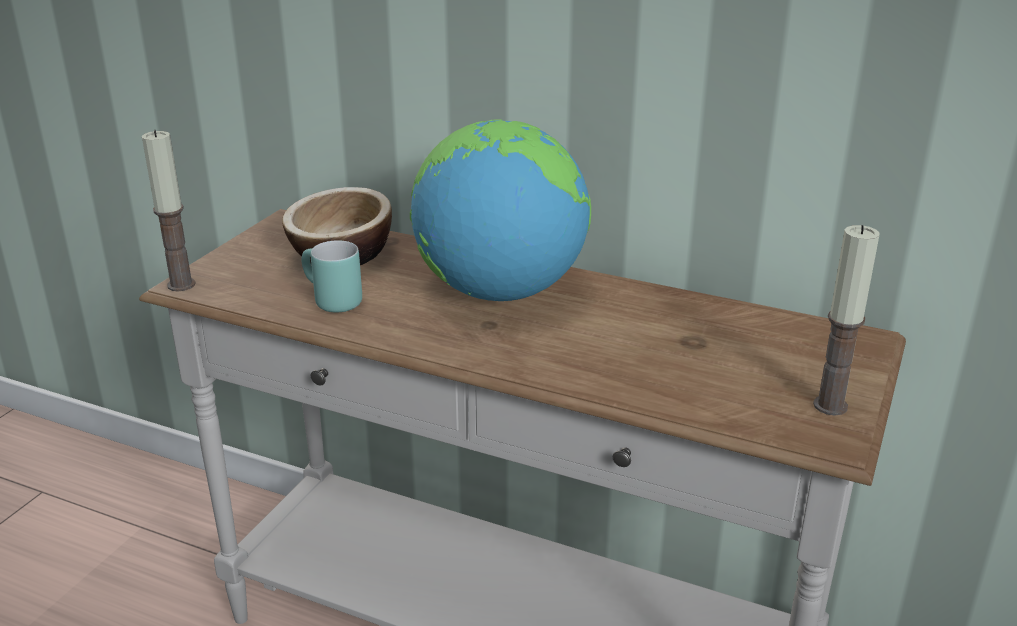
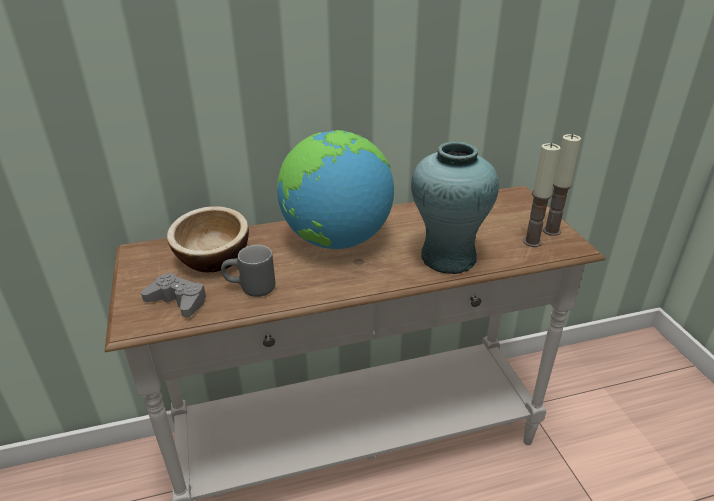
camera: 40 degrees left, 5 degrees up
(181, 285) = (131, 326): candle -> candle (532, 242)
(250, 281) = (178, 301): none -> grey game controller
(329, 301) = (250, 290): turquoise mug -> grey mug
(607, 369) = (448, 258): none -> turquoise vase

